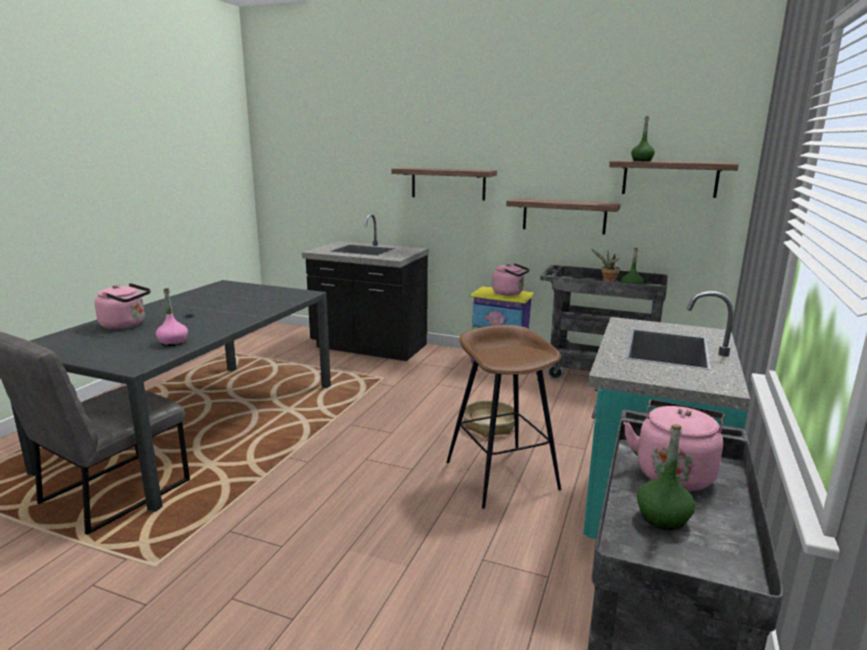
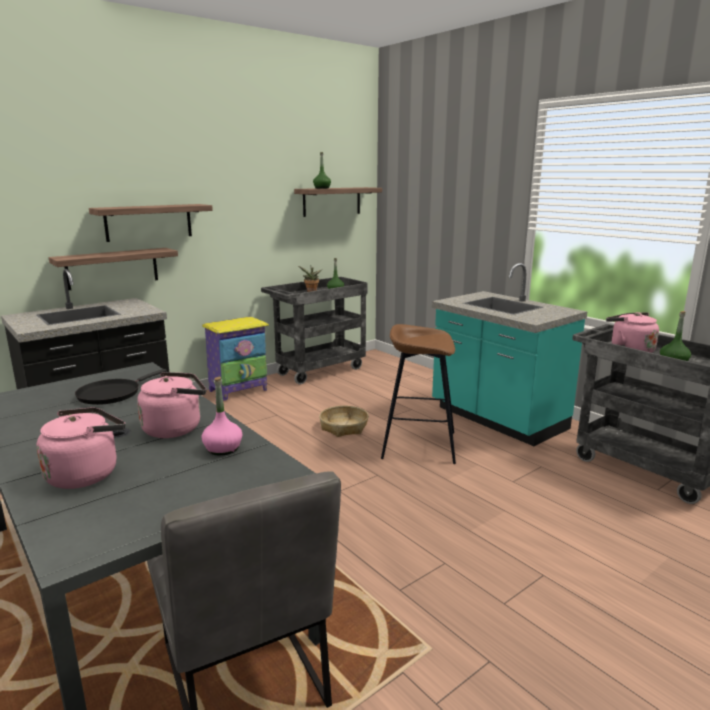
camera: 60 degrees left, 0 degrees up
(253, 299) = (112, 394): none -> black frying pan
(509, 293) = (243, 321): pink kettle -> pink kettle (176, 428)
(564, 216) = (263, 241): shelf -> shelf (112, 268)

